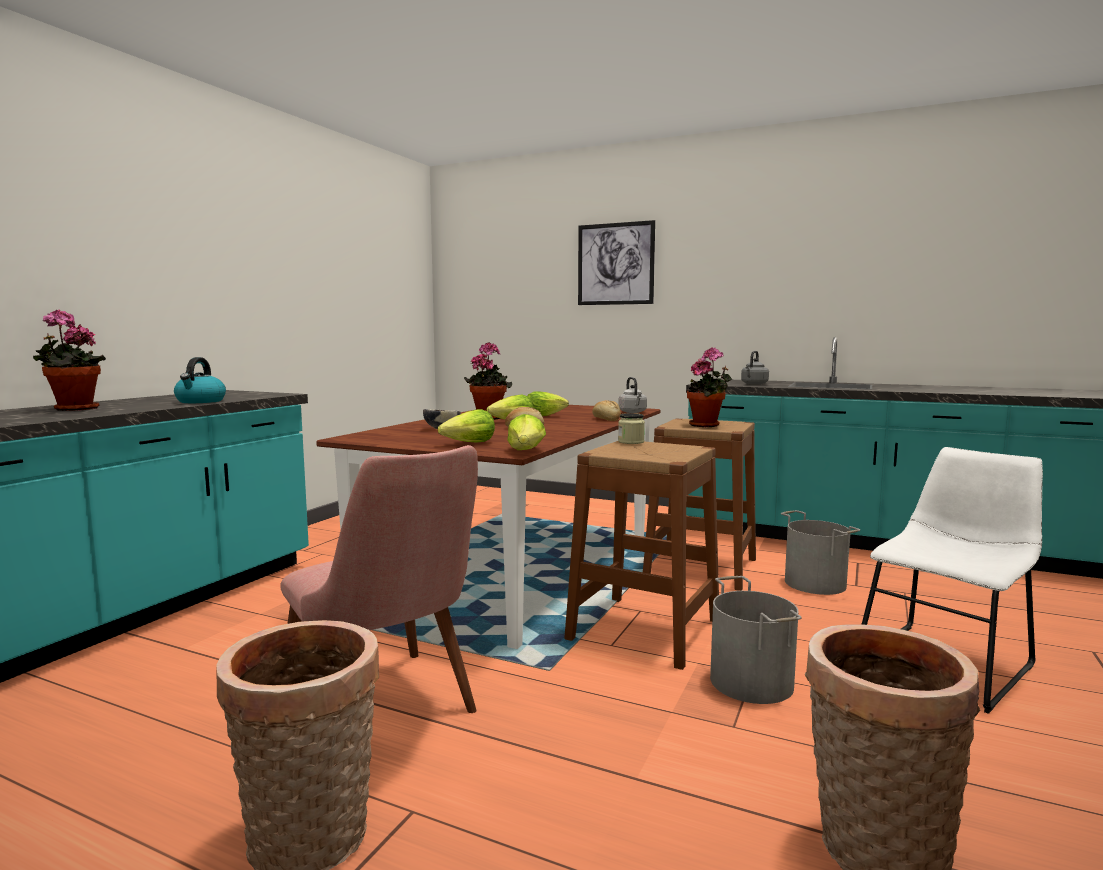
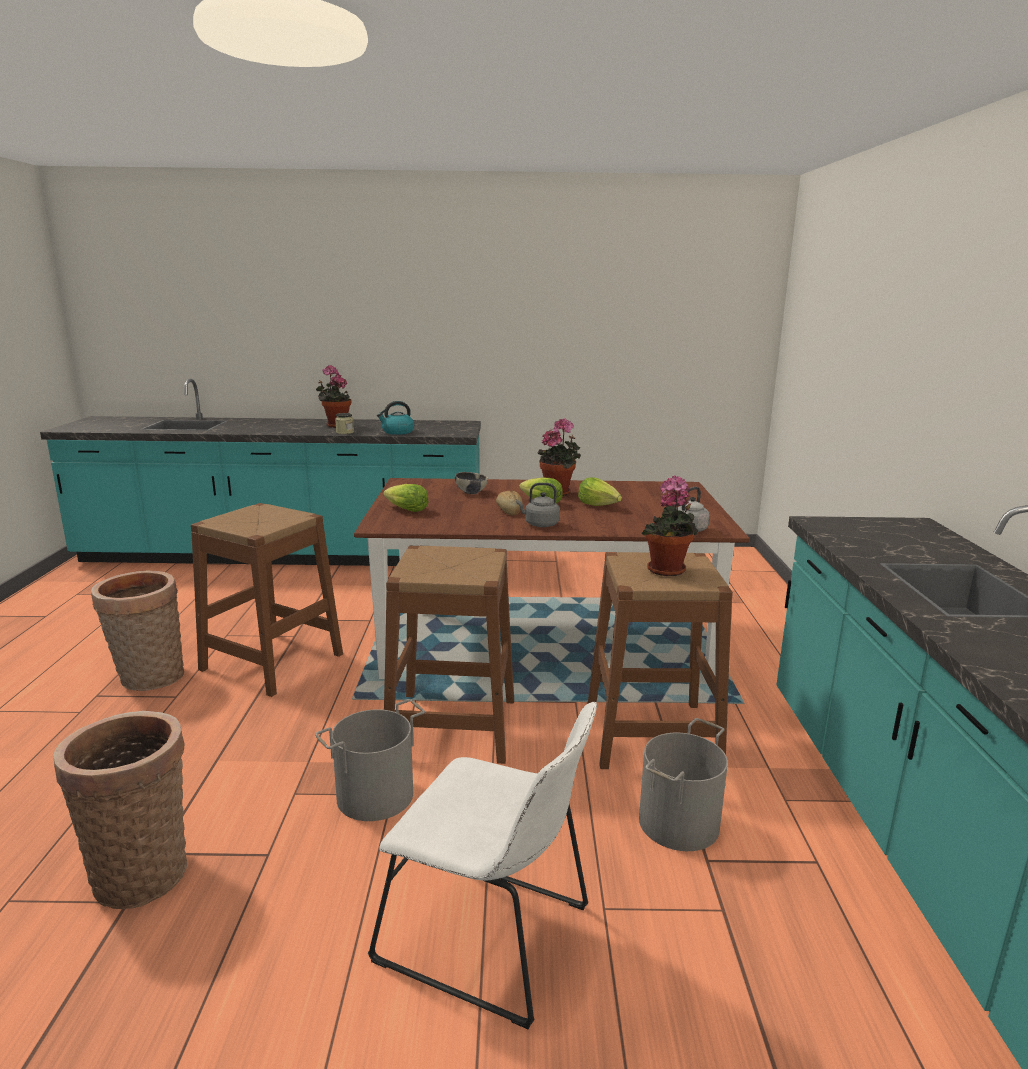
camera: 65 degrees right, 10 degrees up
(389, 714) = (272, 662): pink chair -> brown stool
(526, 451) = (382, 528): lettuce -> none
(606, 419) = (608, 527): bread -> none
(615, 264) = (890, 318): picture -> none
(631, 442) = (490, 553): jar -> jar (345, 432)
(754, 384) = (877, 544): grey kettle -> grey kettle (540, 524)

